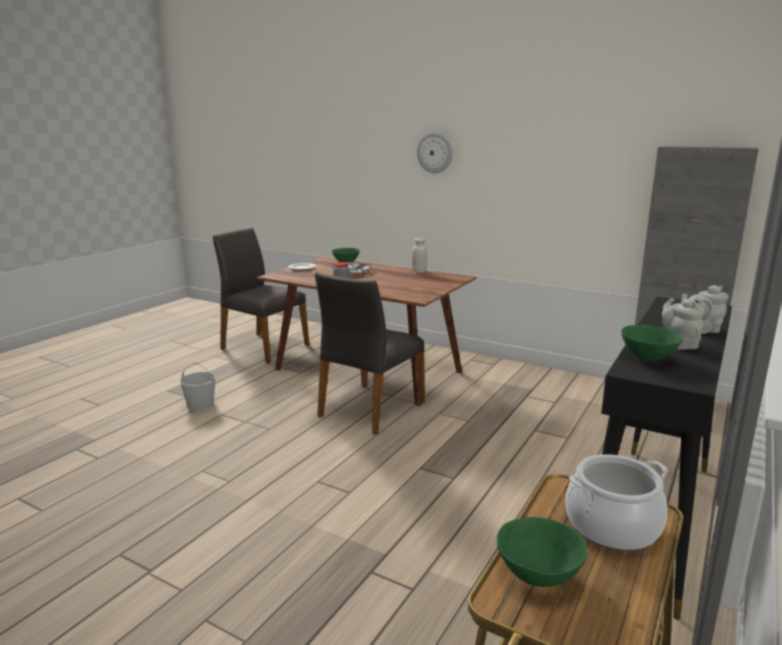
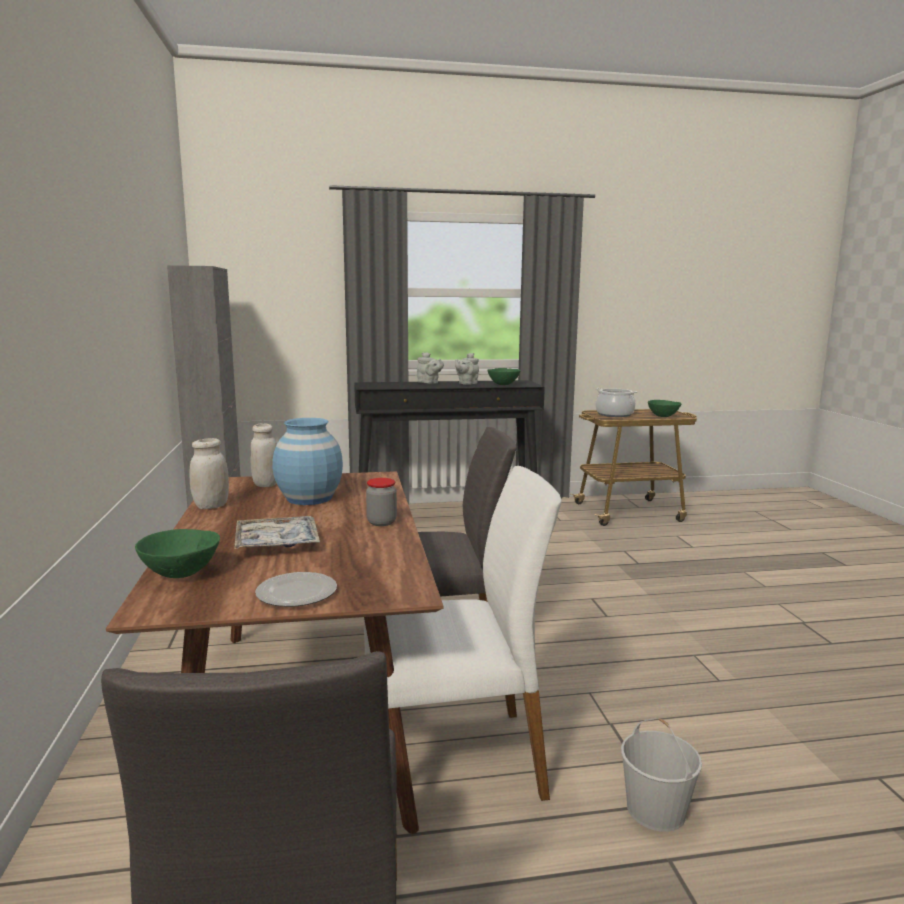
camera: 130 degrees left, 5 degrees down
(292, 384) = (452, 759): none -> white chair
(401, 282) = (309, 498): none -> blue vase
(435, 153) = (44, 272): wall clock -> none
(442, 281) = (266, 484): none -> white jar

